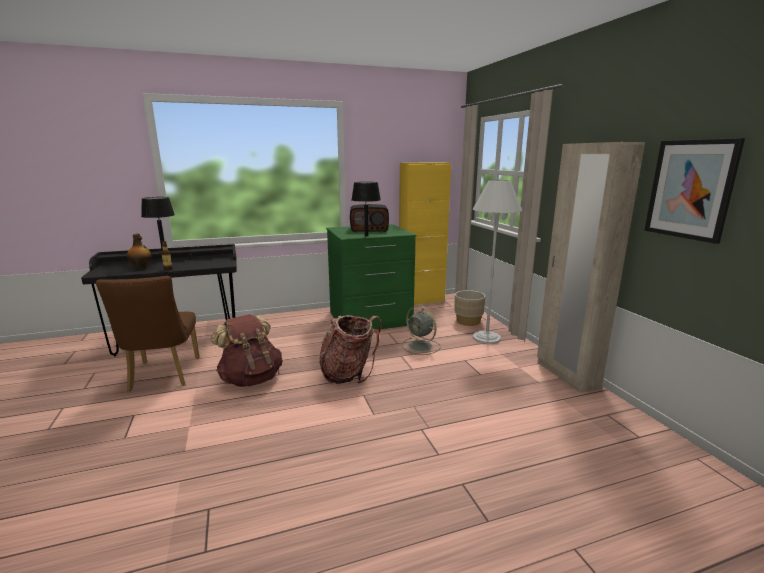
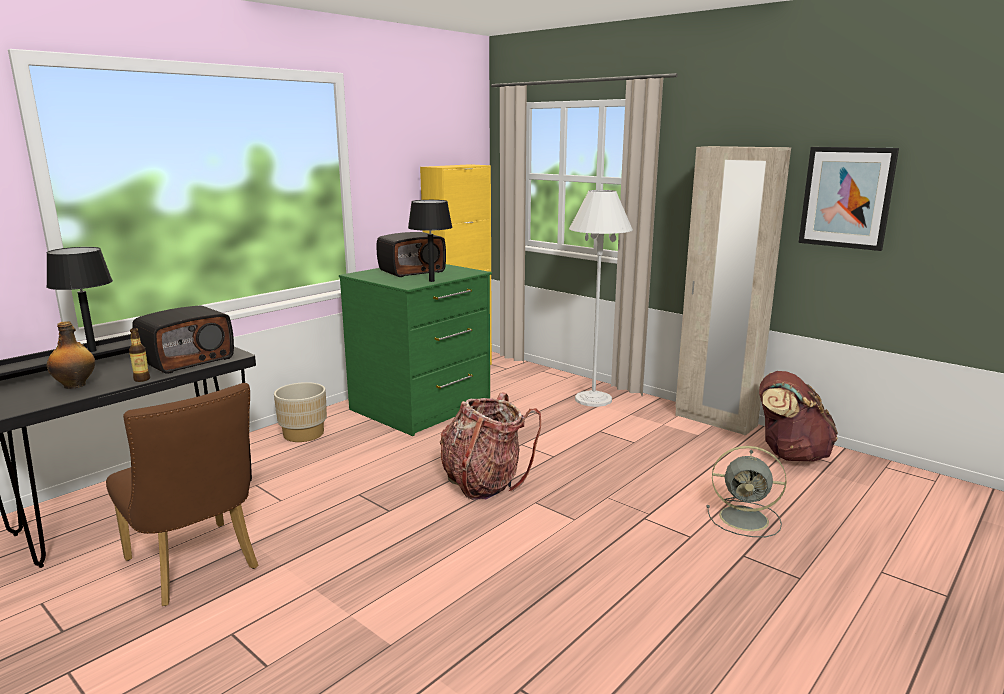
camera: 30 degrees left, 0 degrees up
(203, 263) = (187, 360): none -> radio
(251, 379) = (355, 528): brown backpack -> brown backpack (790, 454)
(421, 346) = (532, 427): grey fan -> grey fan (746, 519)
(468, 321) = (549, 384): beige planter -> beige planter (303, 434)

